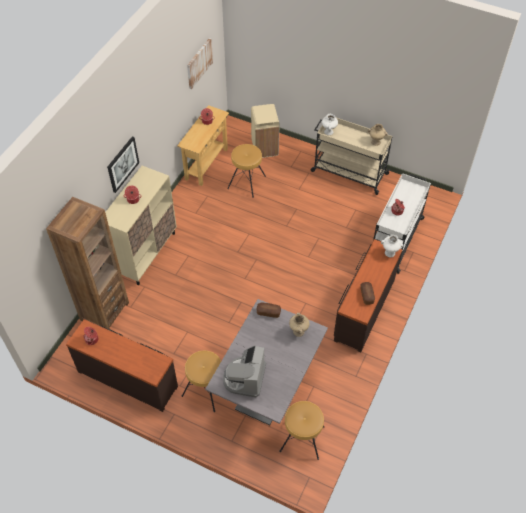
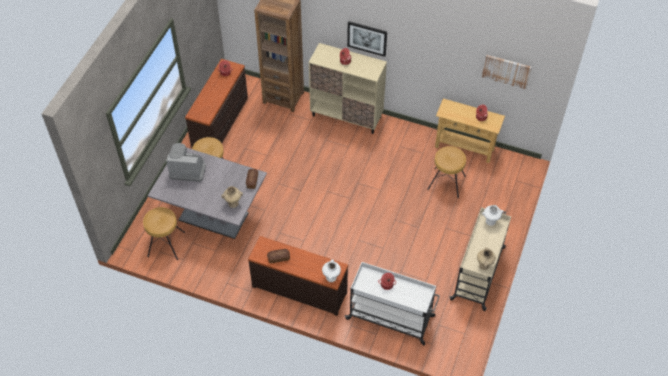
camera: 85 degrees right, 0 degrees up
(265, 148) = (498, 195): beige trash can -> none

